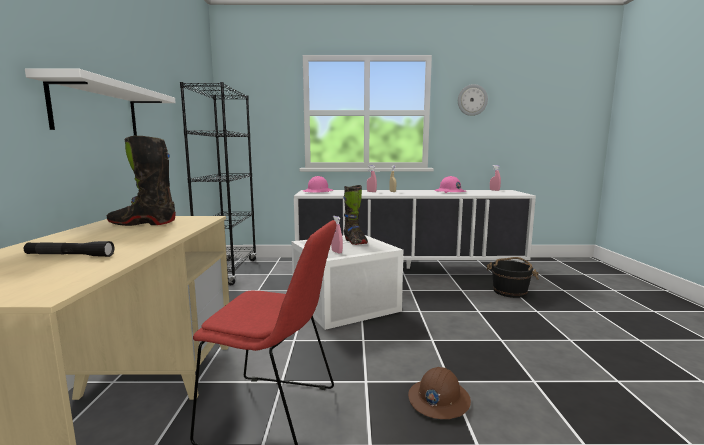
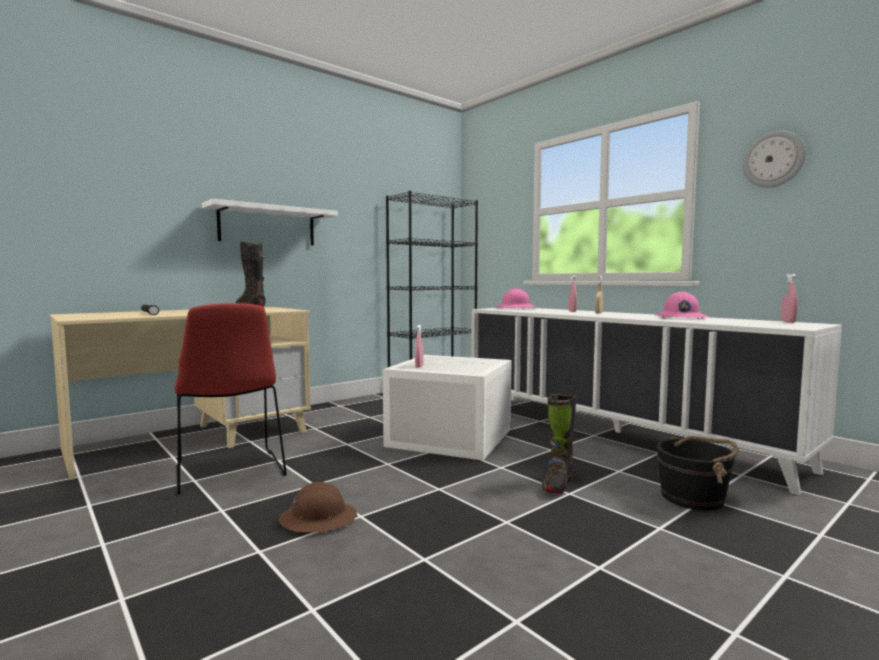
camera: 50 degrees right, 5 degrees down
(355, 242) = (469, 364): black boot -> black boot (557, 485)

